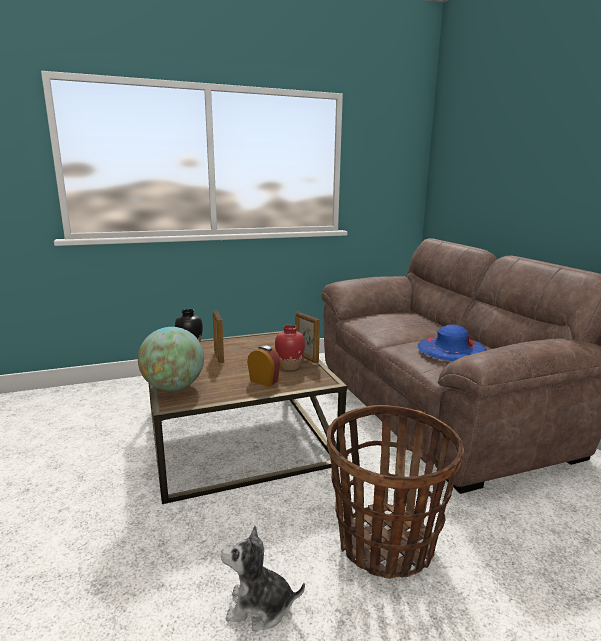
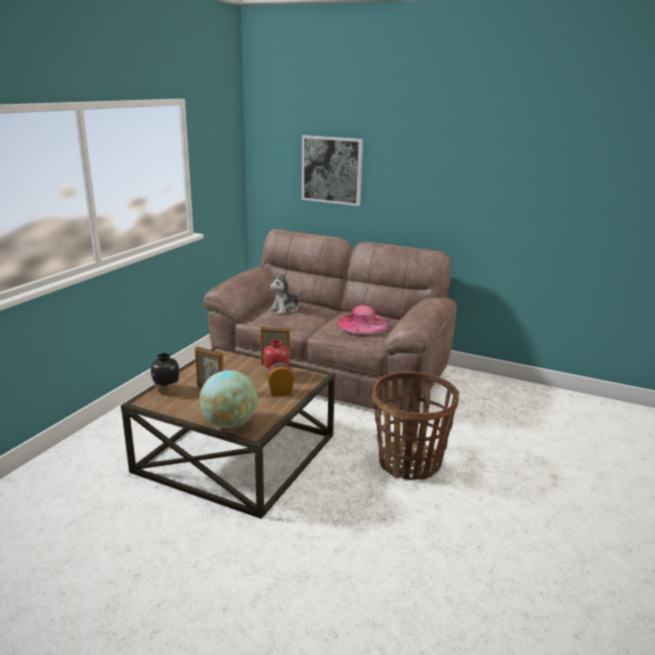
camera: 45 degrees left, 5 degrees up
(259, 607) = (396, 524): plush toy -> plush toy (285, 309)
(452, 349) = (363, 323): blue hat -> pink hat
(500, 170) = (332, 170): none -> picture

